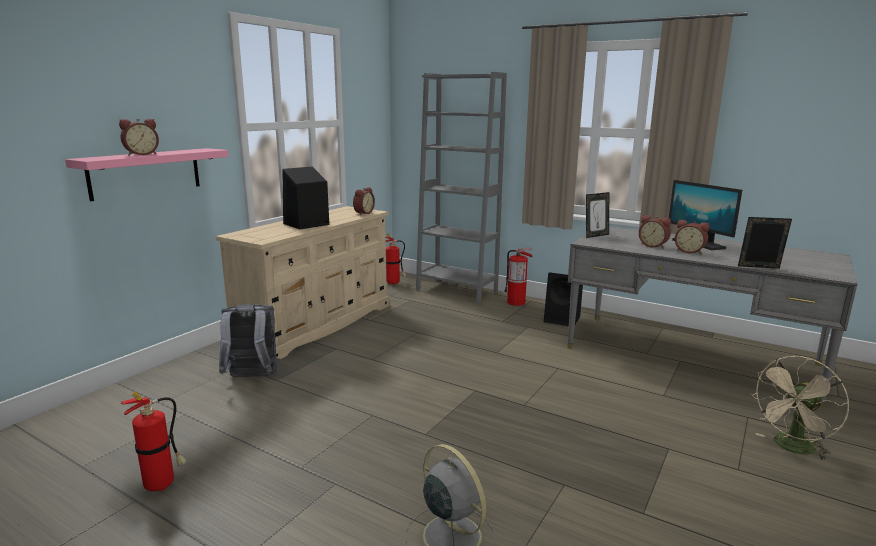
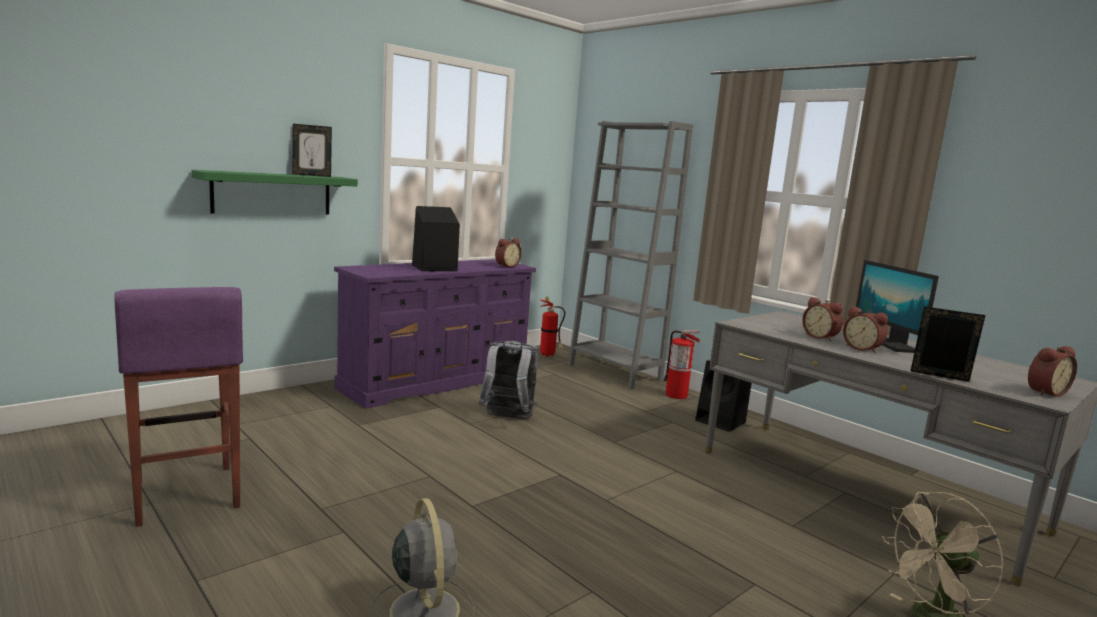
camera: 15 degrees right, 5 degrees down
(141, 154) = (266, 173): alarm clock -> alarm clock (1044, 392)
(146, 173) = (272, 193): pink shelf -> green shelf
(163, 484) = (184, 495): fire extinguisher -> purple stool
(252, 378) = (335, 419): grey backpack -> grey backpack (507, 419)
(317, 324) = (437, 381): beige dresser -> purple dresser
(595, 235) = (758, 319): picture frame -> picture frame (312, 175)

